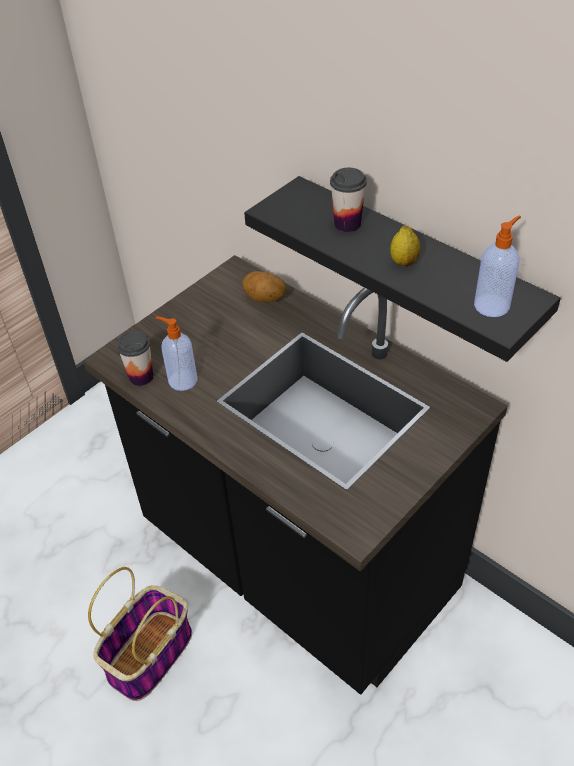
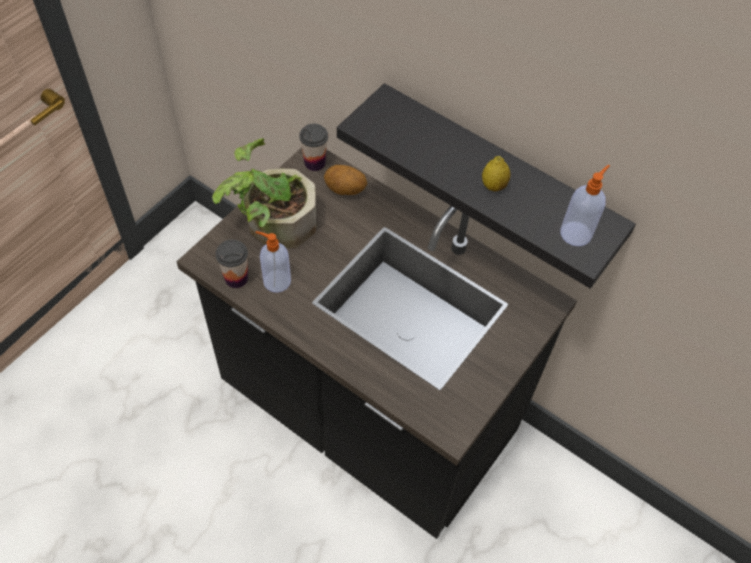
camera: 10 degrees left, 10 degrees up
(150, 654) = (240, 508): basket -> none
(185, 327) = (272, 223): none -> potted plant
(347, 224) = (437, 142): cup -> cup (315, 163)

